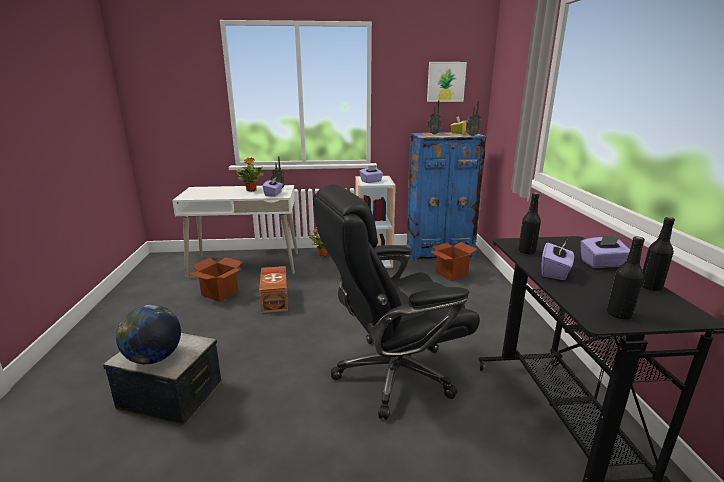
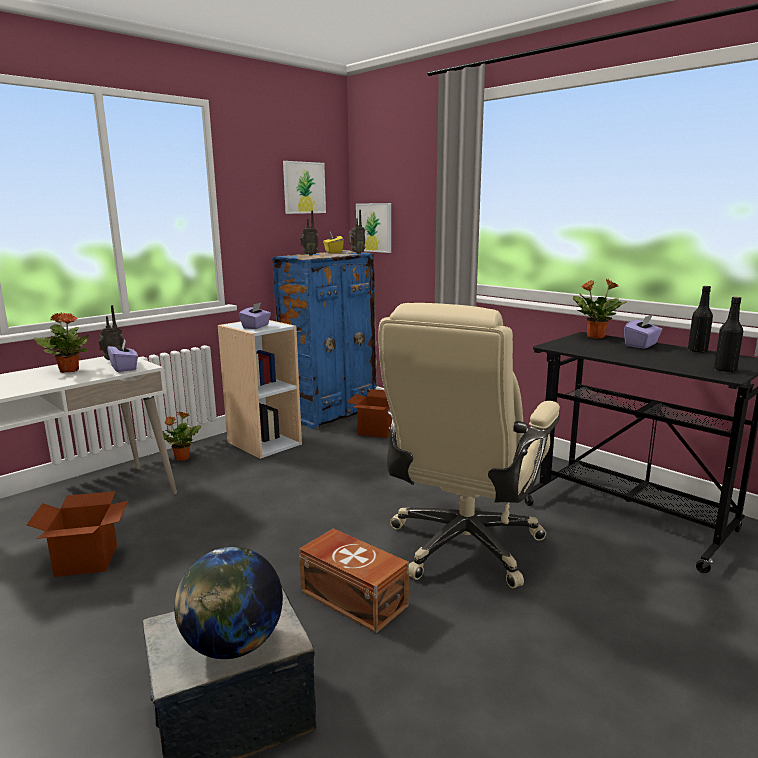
camera: 40 degrees left, 5 degrees down
(275, 299) = (197, 532): brown storage box -> brown storage box (353, 597)
(393, 374) = (465, 545): black office chair -> beige office chair
(498, 115) = (374, 227): none -> picture
(526, 251) = (580, 349): black bottle -> none
(555, 272) = (632, 357): purple tissue box -> none
(577, 244) = (594, 336): none -> potted plant

